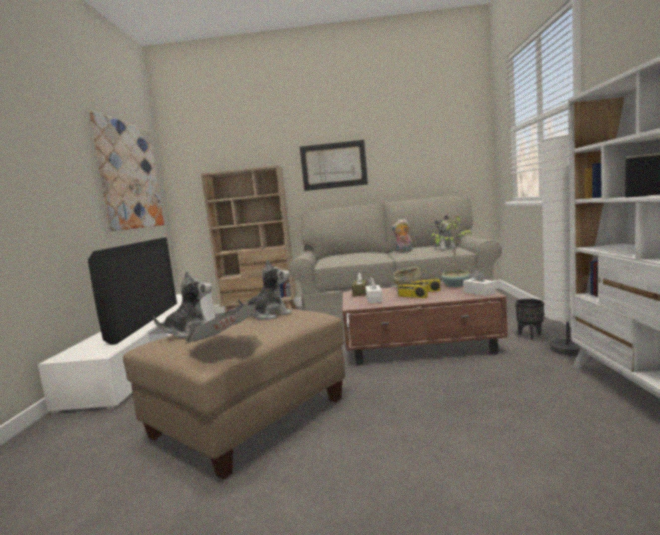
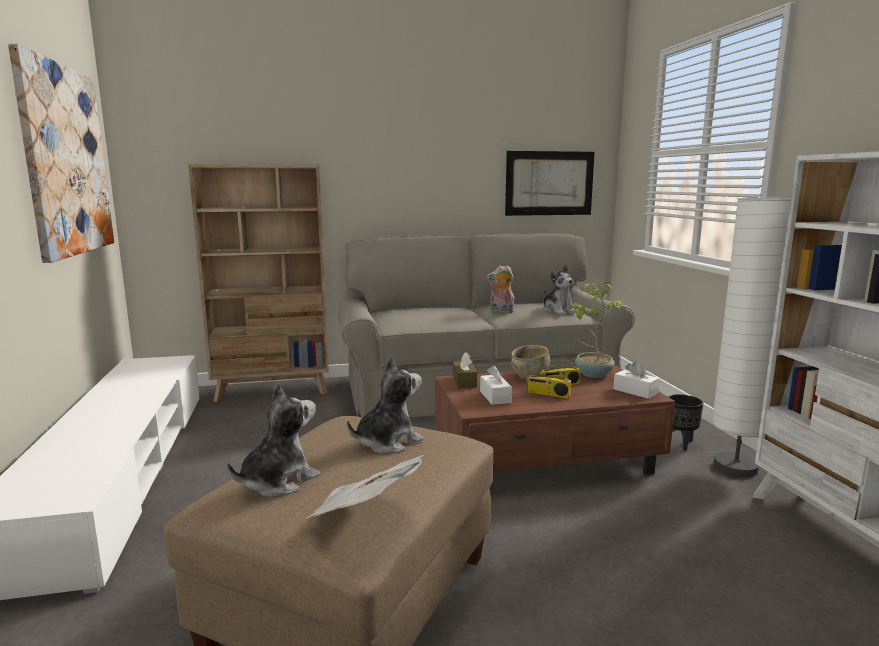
camera: 15 degrees left, 5 degrees up
(143, 321) = (107, 421): television -> none
(333, 165) = (398, 170): picture -> picture (549, 183)

